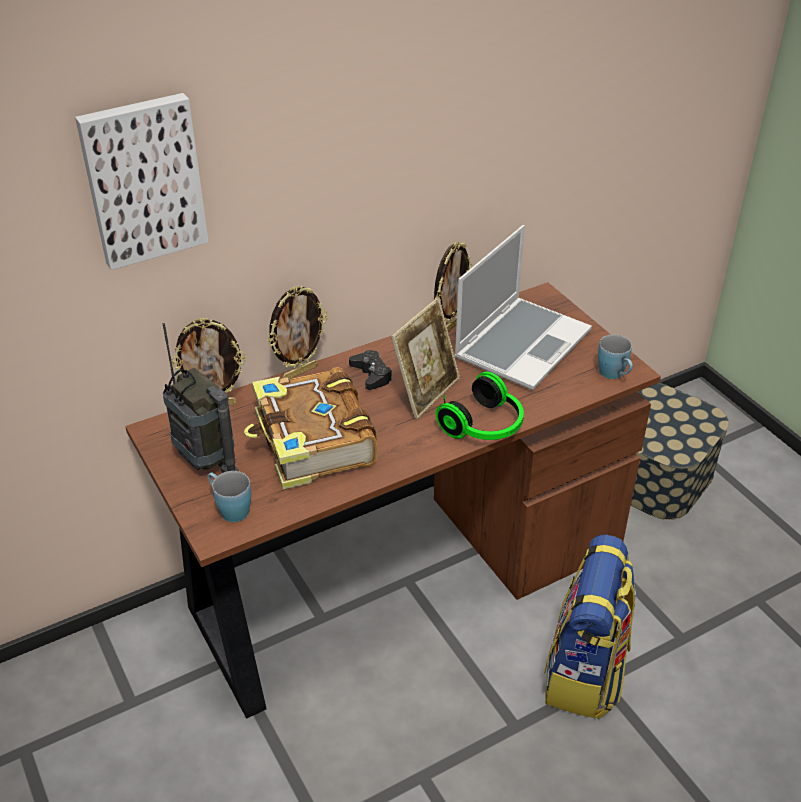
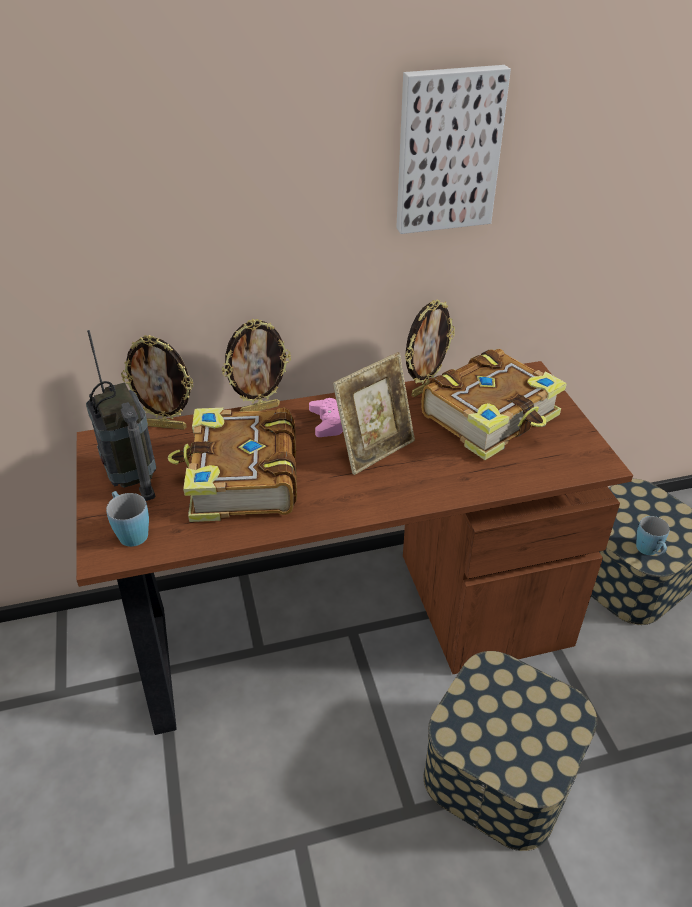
camera: 15 degrees right, 0 degrees up
(143, 180) = (88, 179): picture -> picture (447, 150)
(371, 374) = (327, 422): black game controller -> pink game controller
(485, 426) = (422, 495): headphones -> none
(522, 344) = (492, 417): laptop -> book
(585, 673) = (500, 770): backpack -> storage box
(614, 375) = (581, 465): blue mug -> blue mug (649, 551)

